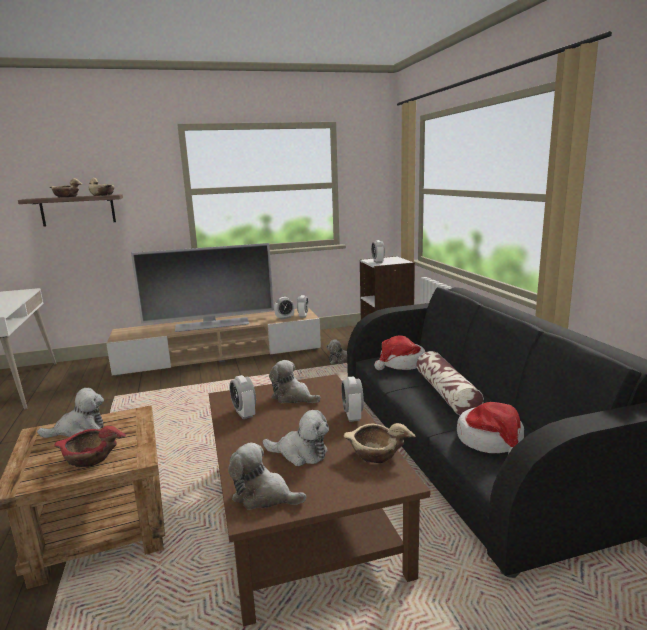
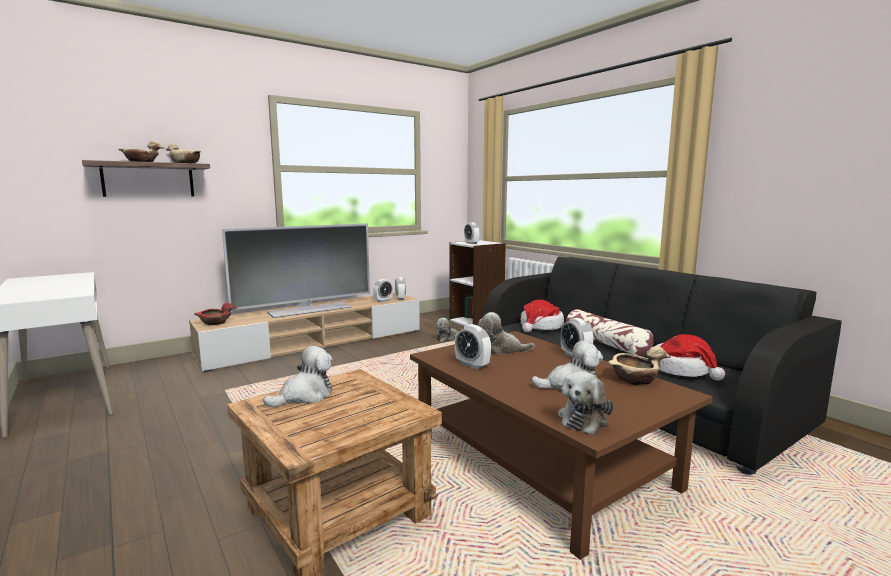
camera: 20 degrees left, 5 degrees down
(90, 458) = (358, 417): red bowl -> red bowl (214, 323)
(264, 496) = (584, 419): plush toy -> plush toy turned 60 degrees counterclockwise

